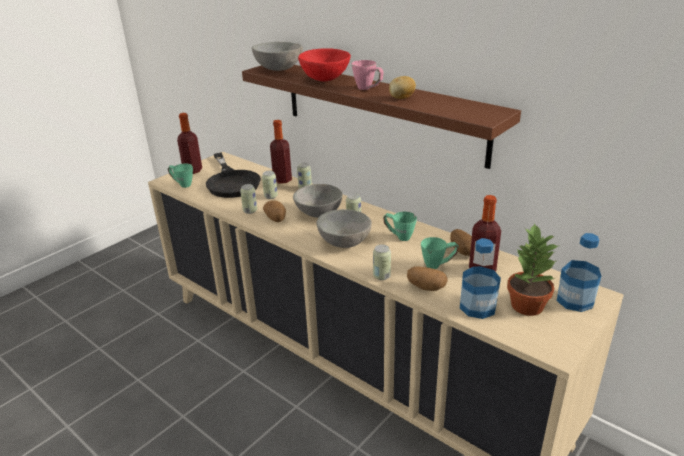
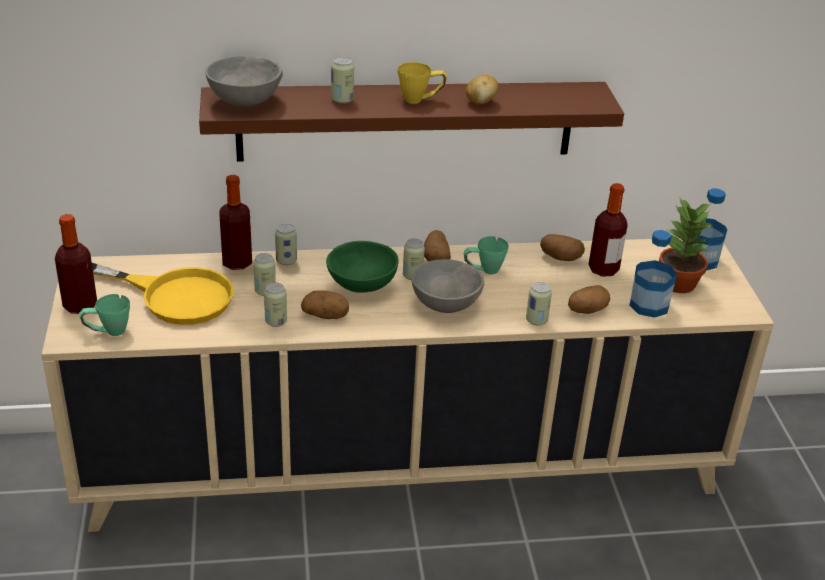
camera: 50 degrees left, 5 degrees up
(231, 182) = (173, 295): black frying pan -> yellow frying pan
(318, 214) = (362, 287): grey bowl -> green bowl
(326, 79) = (342, 100): red bowl -> can
(368, 89) = (421, 100): pink mug -> yellow mug
(382, 219) = (436, 258): none -> potato
(438, 265) = (562, 282): green mug -> none

